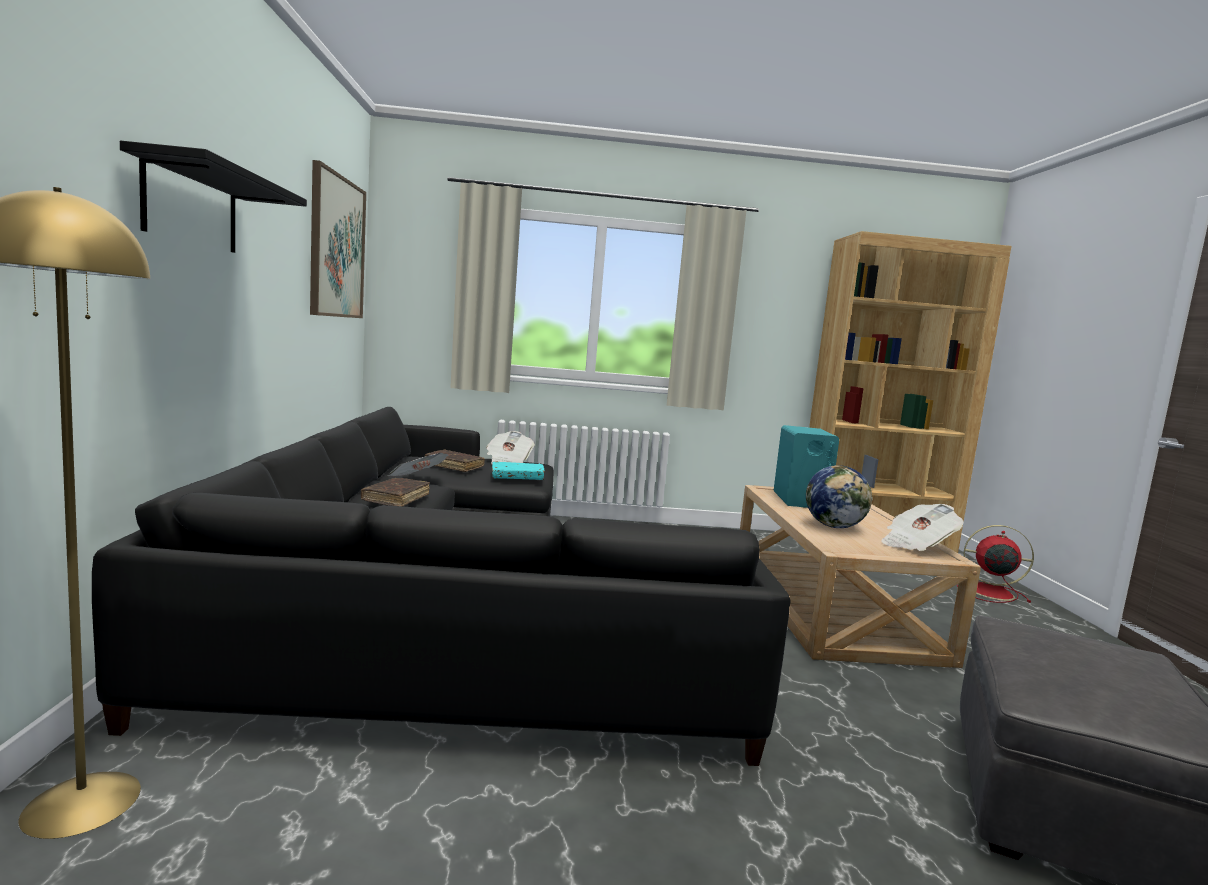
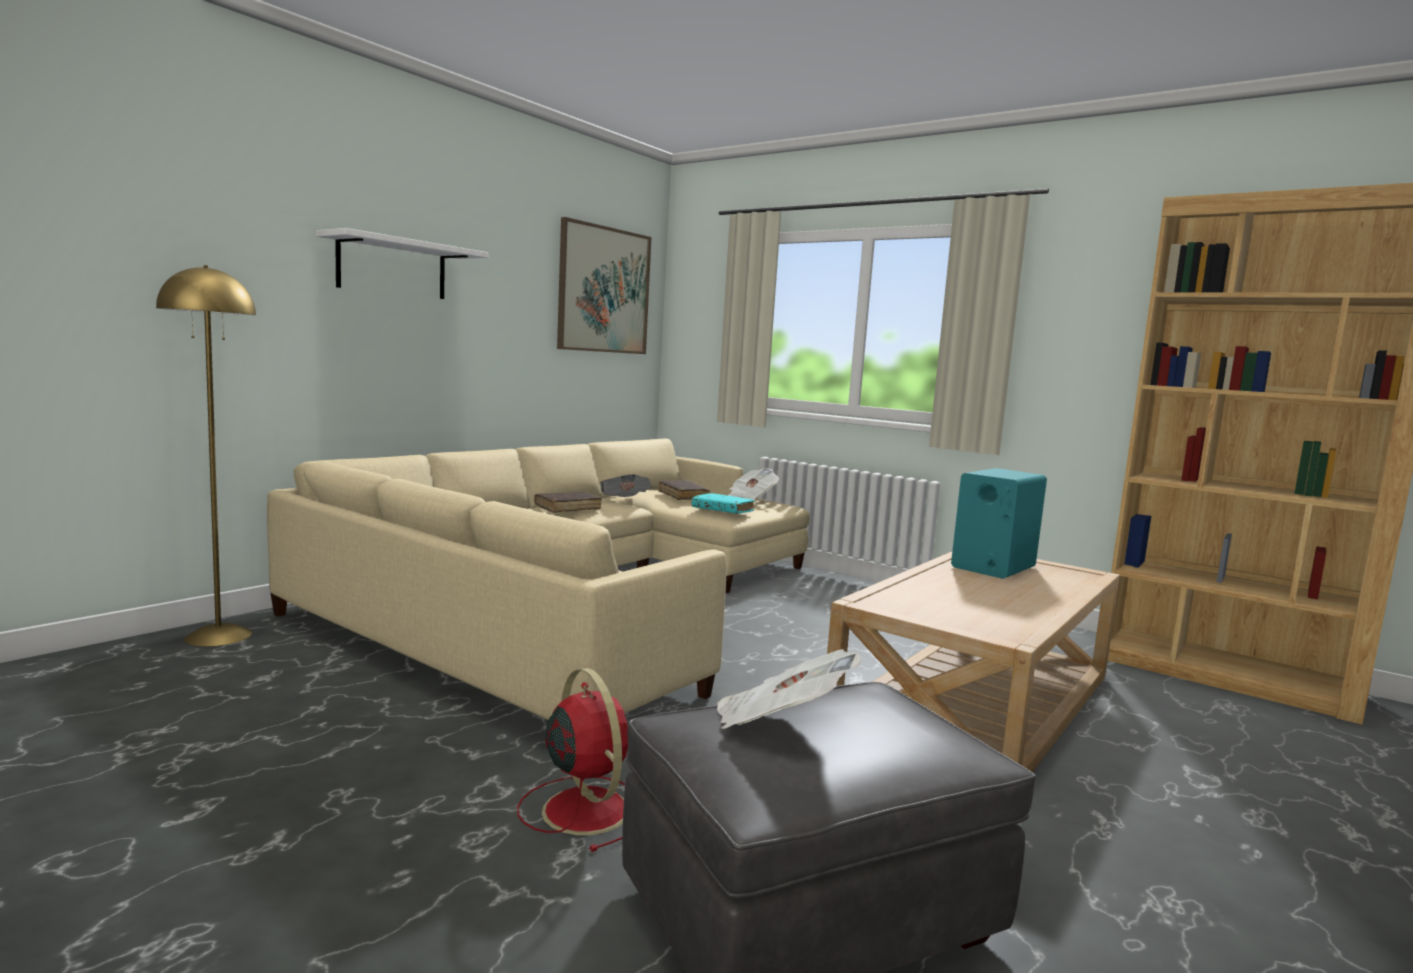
camera: 40 degrees right, 0 degrees up
(192, 207) = (392, 268): black shelf -> white shelf
(431, 595) = (574, 597): black sofa -> beige sofa
(834, 526) = (947, 590): globe -> none
(916, 545) = (1003, 621): newspaper -> newspaper (779, 723)
(988, 592) = (1317, 765): red fan -> red fan (584, 808)

